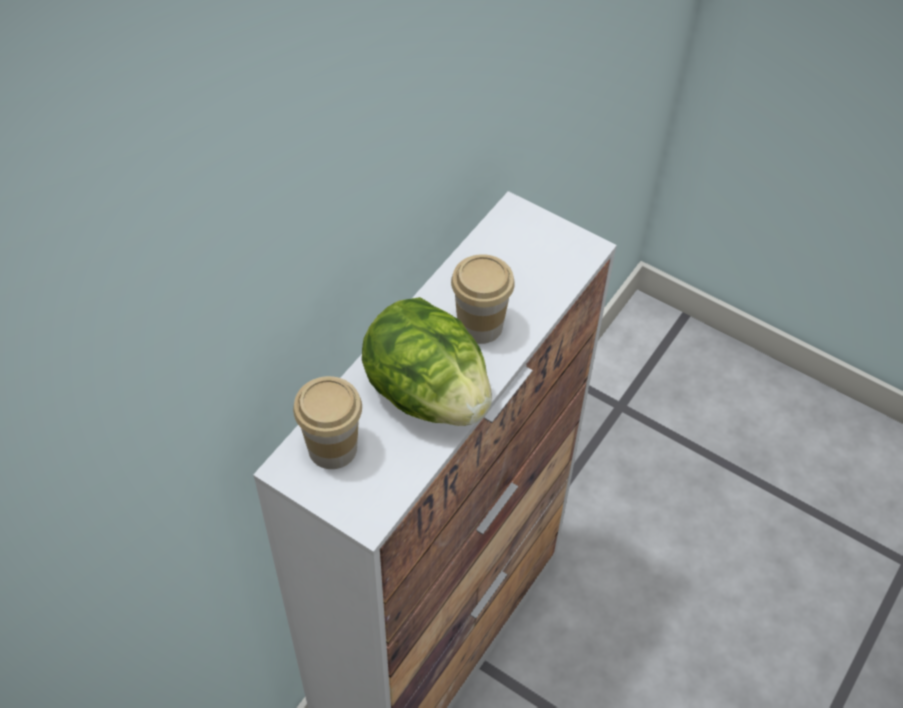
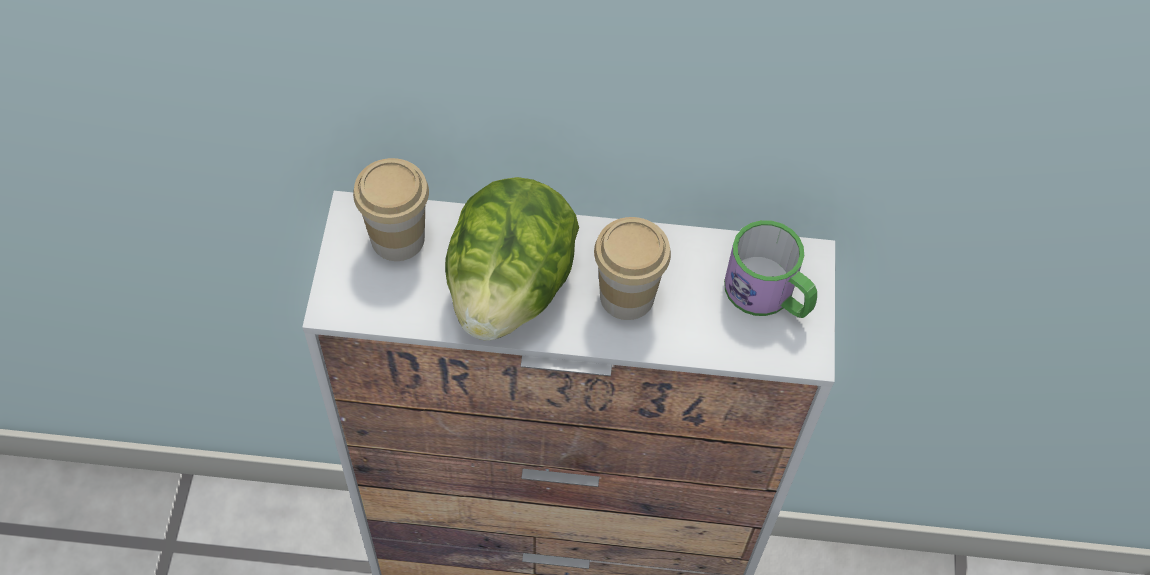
camera: 60 degrees right, 5 degrees up
(529, 246) = (768, 295): none -> mug

